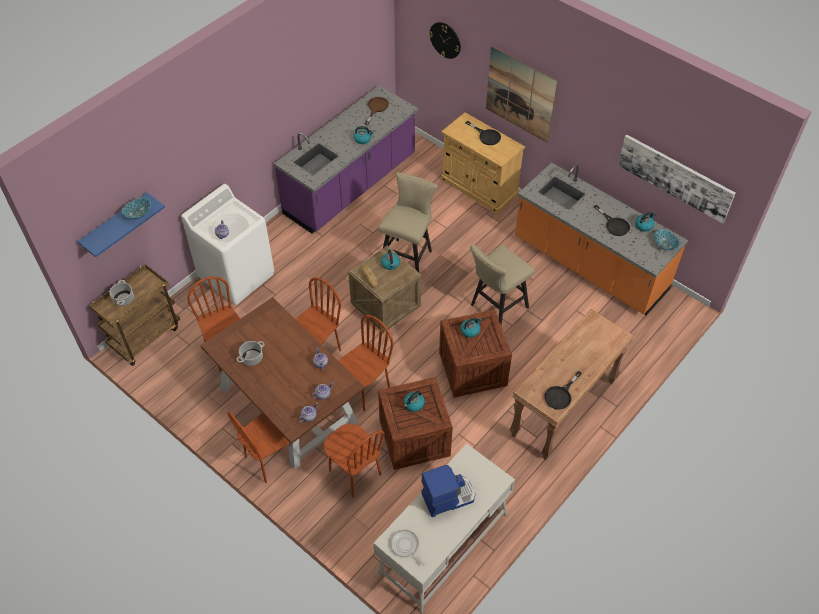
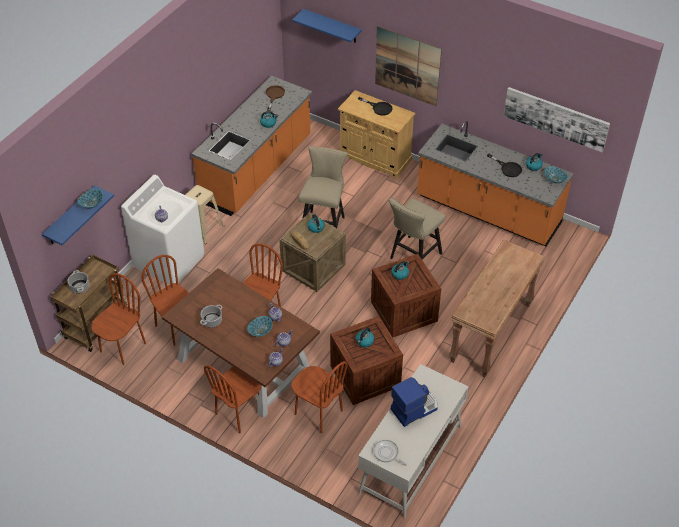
camera: 10 degrees left, 5 degrees down
(279, 243) = (202, 228): none -> beige stool
(300, 377) = (260, 331): none -> bowl
(351, 185) = (257, 170): purple counter -> orange counter
(365, 389) = (311, 342): brown chair -> brown chair (122, 347)
(445, 40) = (332, 26): wall clock -> blue shelf
(560, 395) = (493, 312): black frying pan -> none

